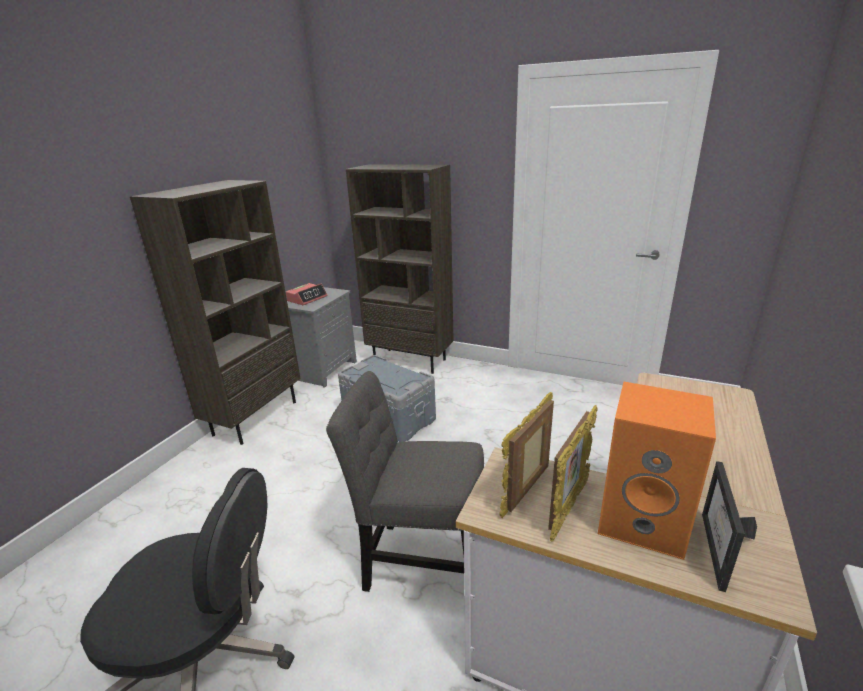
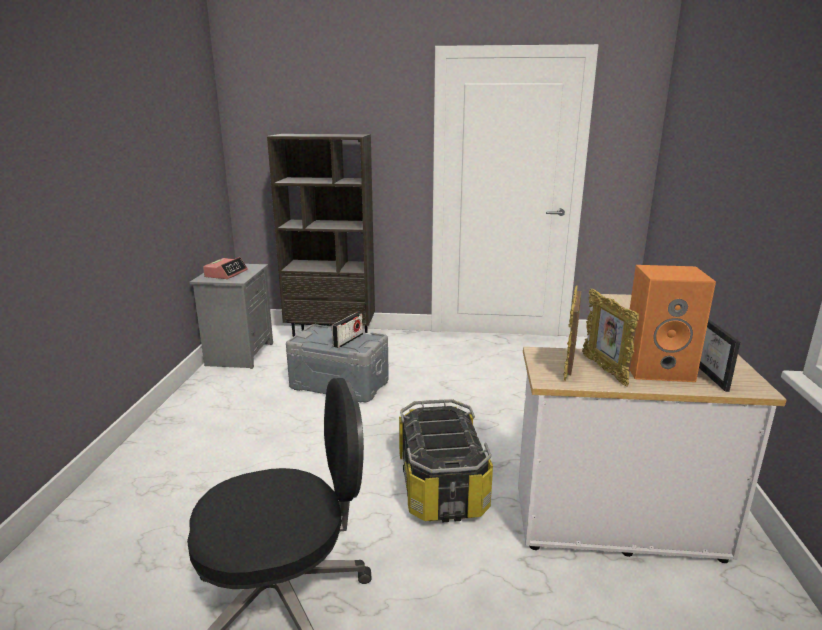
camera: 20 degrees left, 5 degrees down
(255, 417) = (189, 404): brown bookcase -> none
(394, 378) = (348, 340): none -> radio
(420, 562) = (440, 485): grey chair -> storage box
(568, 508) = (605, 370): picture frame -> picture frame turned 150 degrees clockwise

